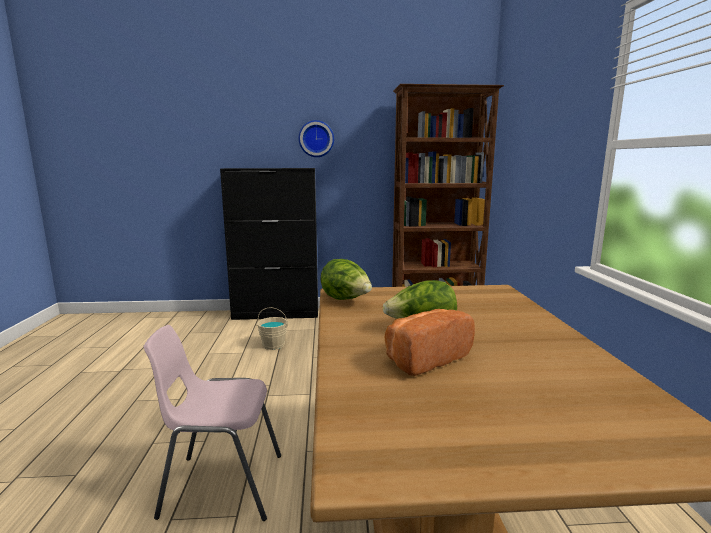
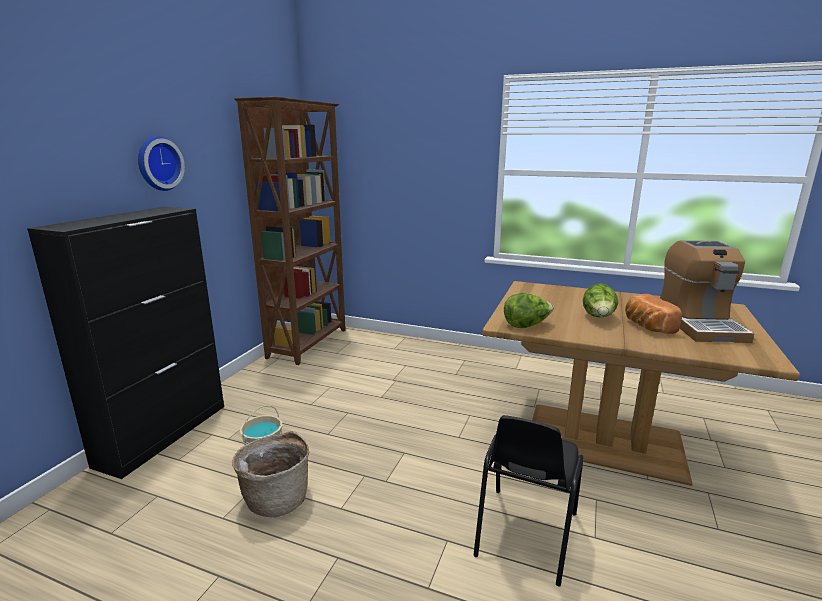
camera: 65 degrees left, 5 degrees up
(222, 485) = (524, 534): pink chair -> black chair
(231, 362) = (276, 498): none -> basket
(501, 401) = (699, 324): none -> coffee machine

